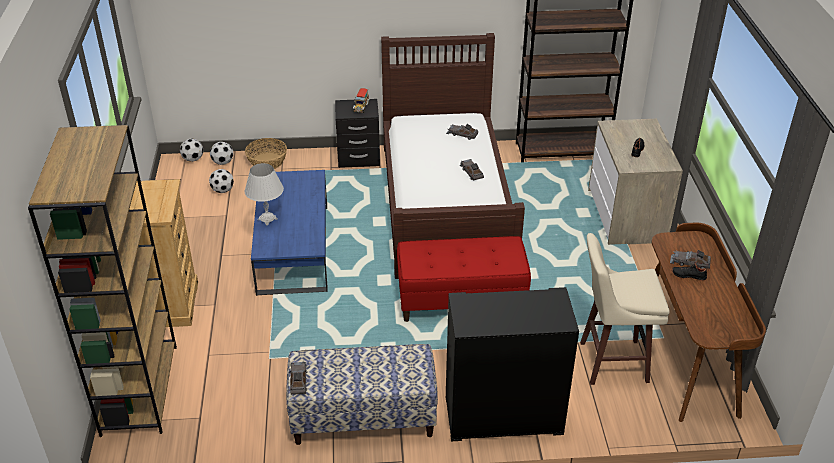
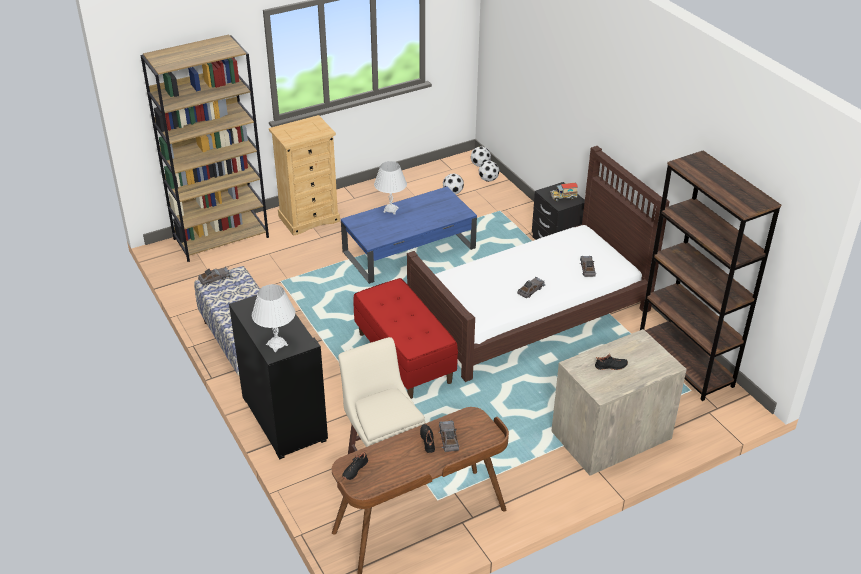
camera: 65 degrees right, 0 degrees up
(267, 161) = (508, 199): basket -> none
(549, 316) = (277, 345): none -> white table lamp
(712, 331) = (354, 470): none -> black shoe

